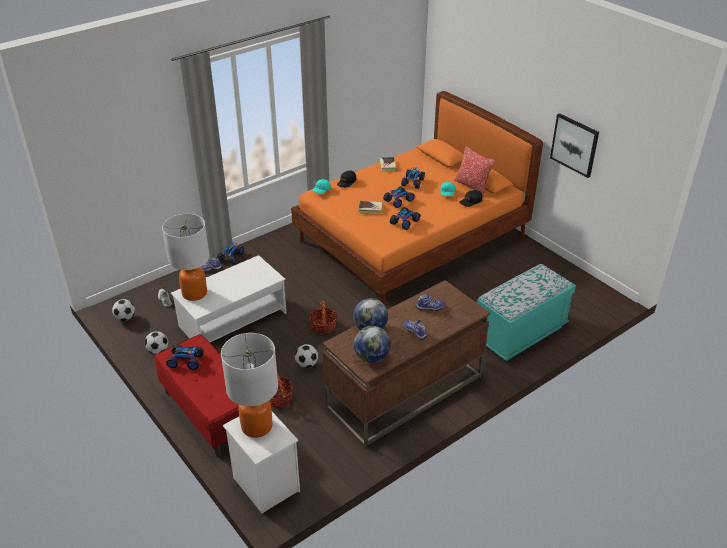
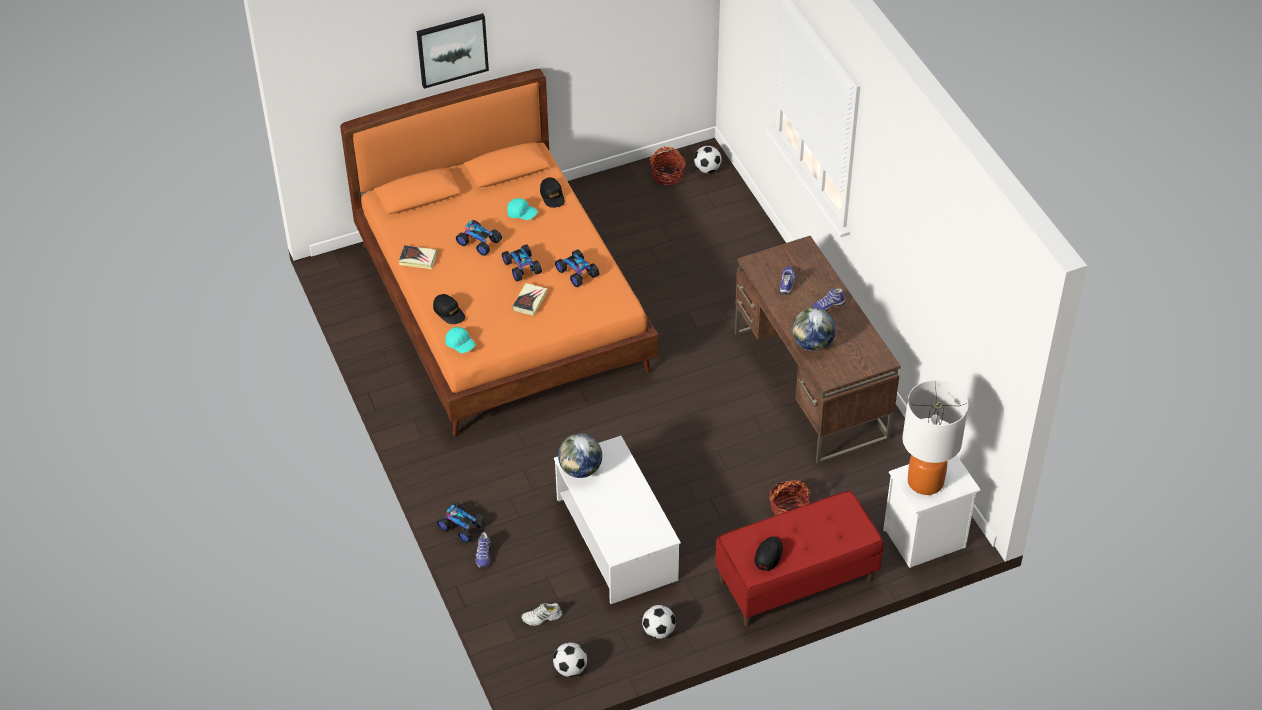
camera: 75 degrees left, 10 degrees up
(186, 360) = (768, 555): toy car -> black cap
(195, 293) = (622, 538): table lamp -> none
(307, 364) = (734, 471): football -> football (707, 169)
(323, 326) = (664, 441): basket -> basket (667, 175)
(371, 357) = (862, 352): globe -> globe (580, 470)
(472, 186) = (514, 185): pillow -> none
(520, 333) = (739, 255): turquoise bench -> none
(574, 145) = (587, 40): picture -> picture (452, 49)

